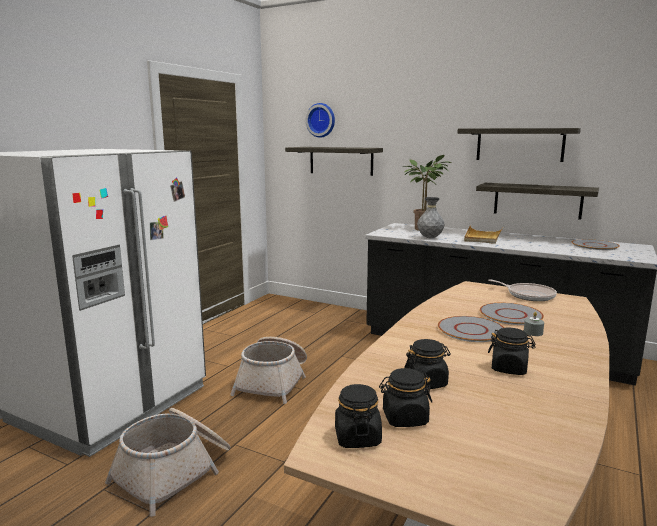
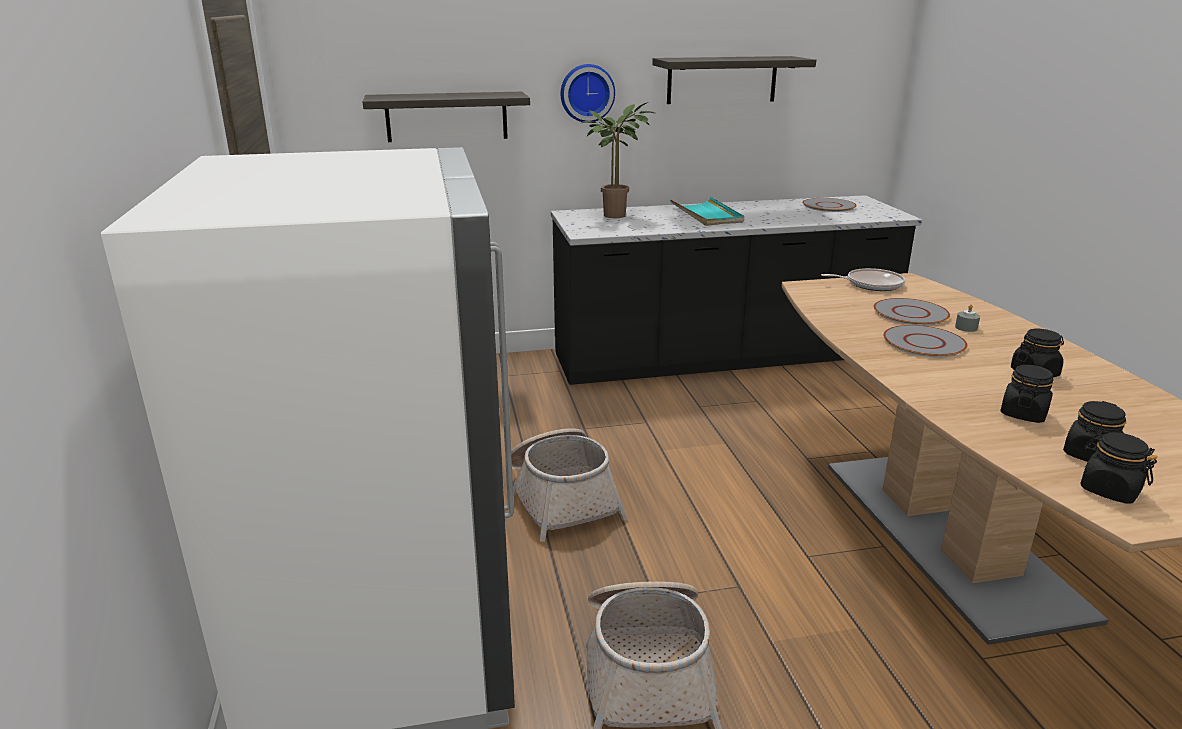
camera: 40 degrees left, 10 degrees up
(321, 120) = (401, 45): wall clock -> wall clock (586, 93)
(430, 238) = (659, 228): grey vase -> none
(482, 237) = (707, 214): beige tray -> turquoise tray
(537, 200) = (744, 155): shelf -> none

